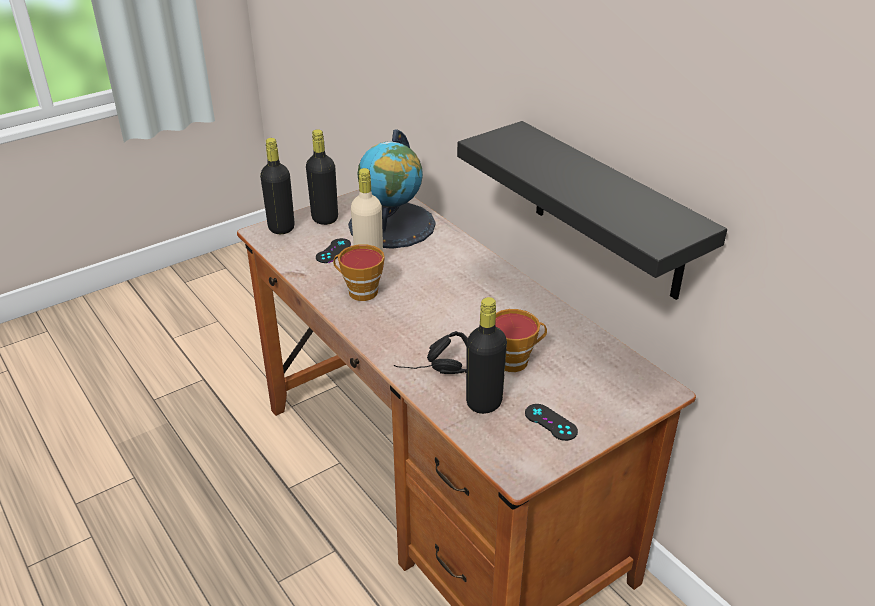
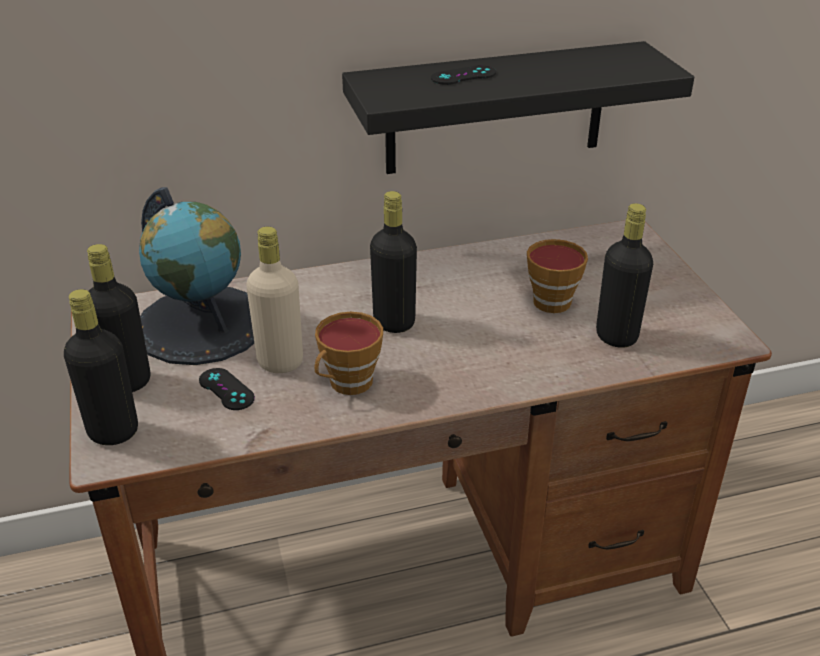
camera: 70 degrees left, 0 degrees up
(437, 294) = (394, 322): none -> black bottle
(437, 371) = (550, 356): black headphones -> none
(550, 422) = (660, 303): black game controller -> black game controller (463, 76)

